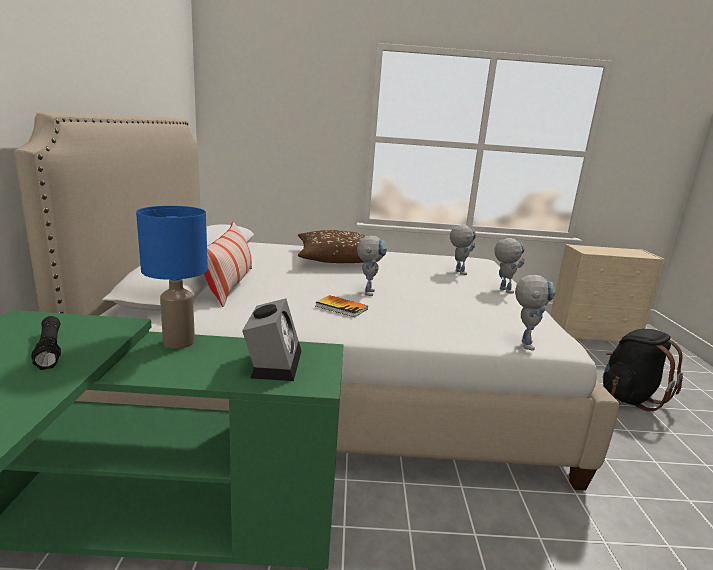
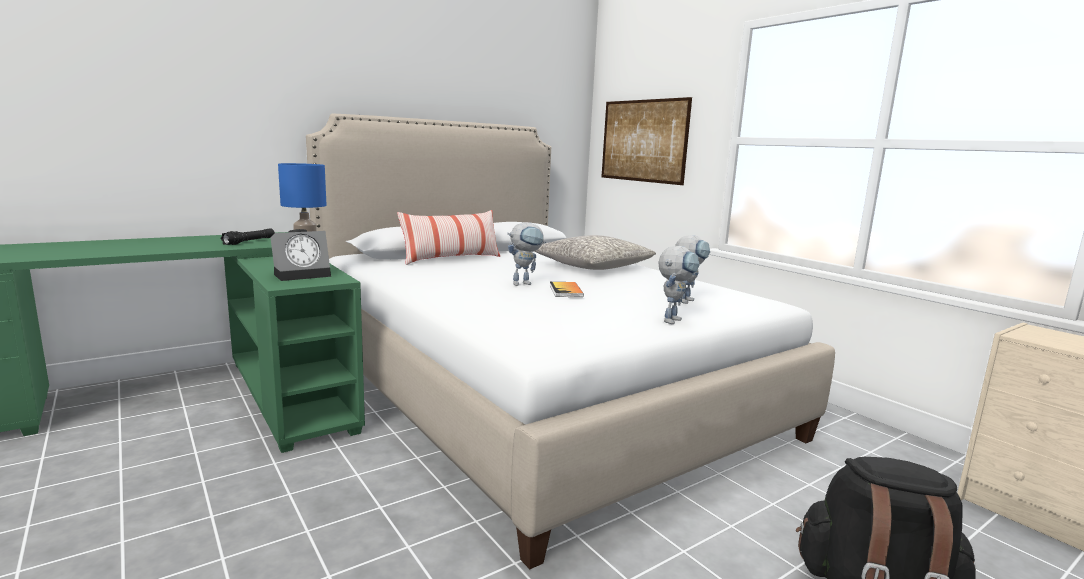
camera: 55 degrees right, 5 degrees down
(273, 133) = (643, 141): none -> picture
(334, 259) = (593, 266): brown pillow -> grey pillow
(341, 307) = (466, 283): book -> book (566, 291)
(524, 342) = (506, 337): toy robot -> none

